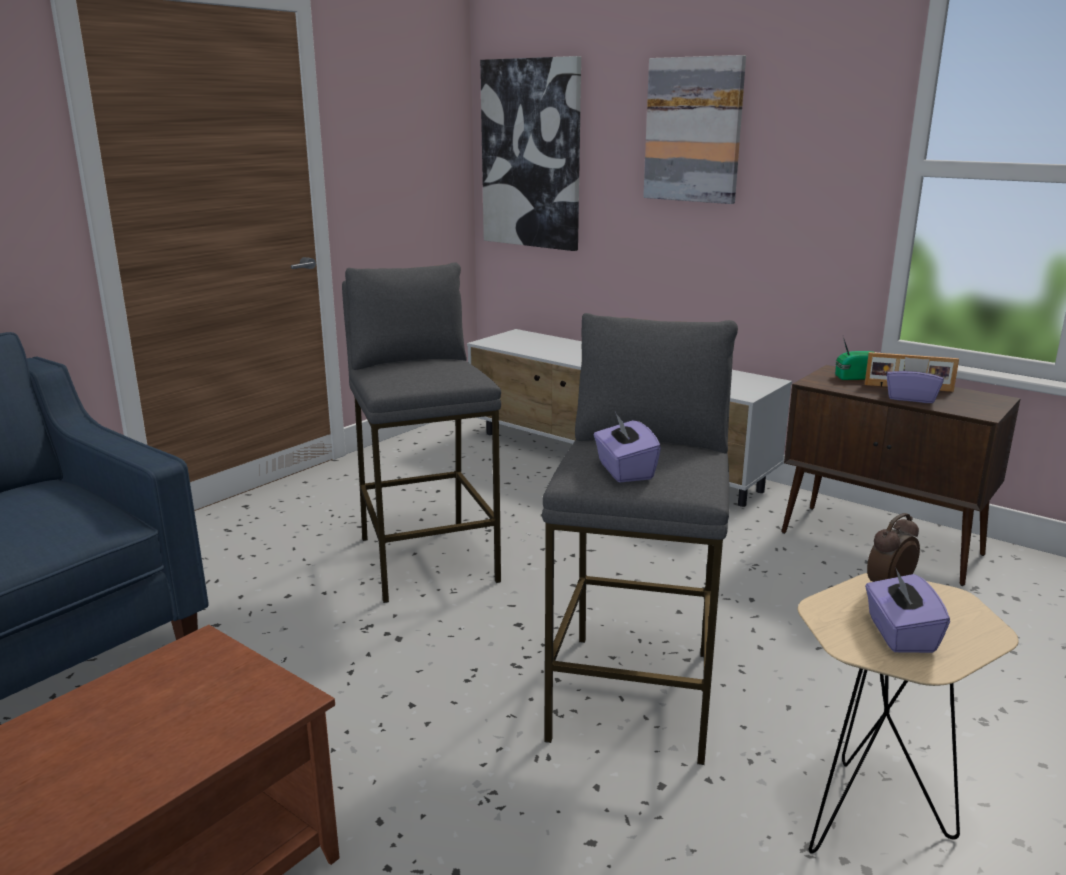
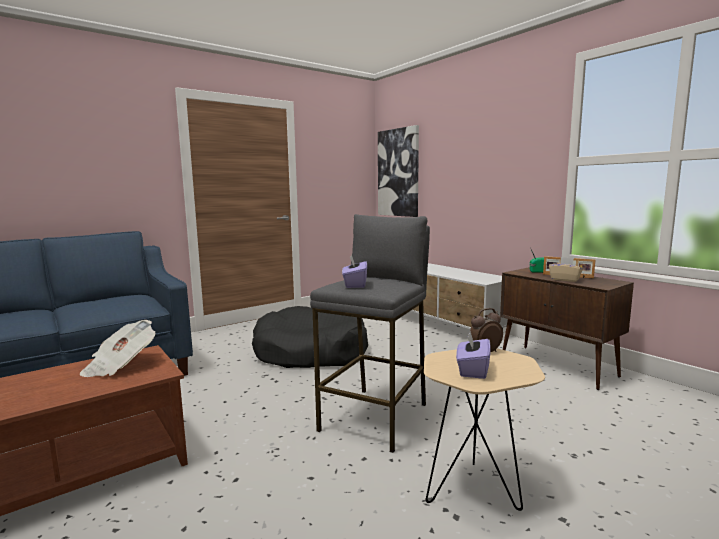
camera: 15 degrees right, 10 degrees down
(175, 695) = (120, 366): none -> newspaper
(427, 559) = (311, 352): grey stool -> black dog bed
(693, 130) = (467, 154): picture -> none
(911, 398) = (564, 279): purple tissue box -> beige tissue box

